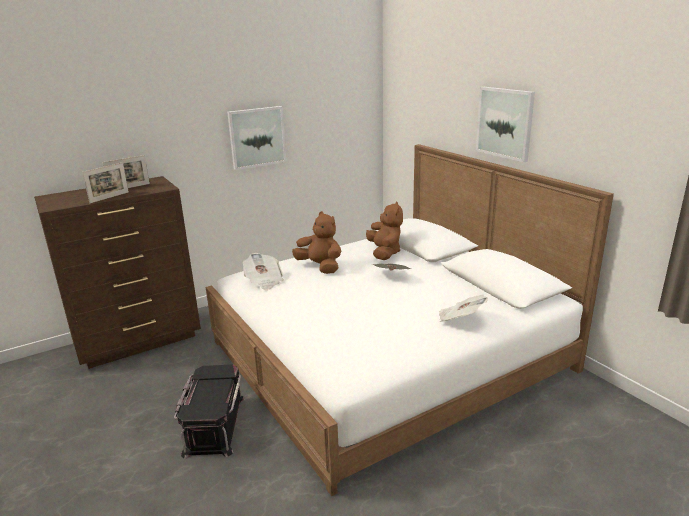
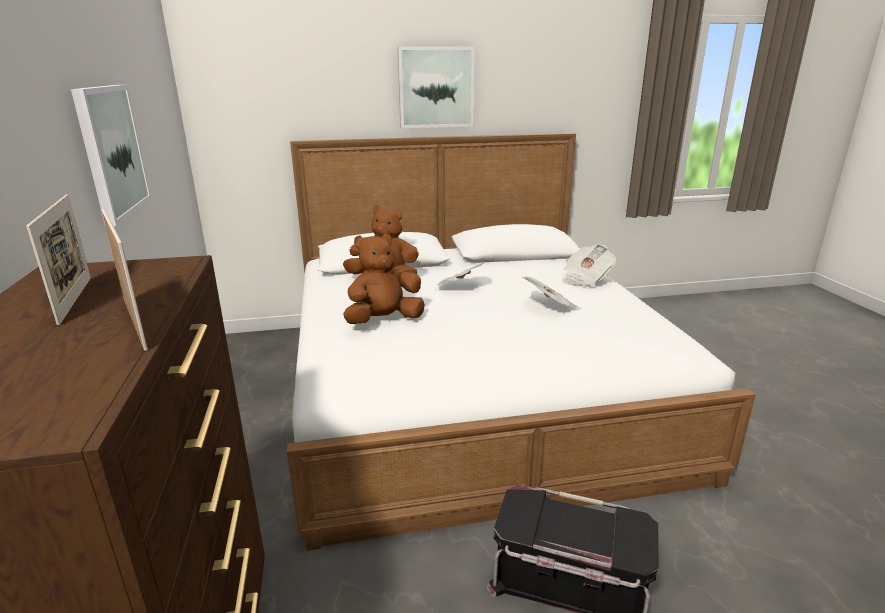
camera: 70 degrees left, 0 degrees up
(264, 281) = (389, 367): newspaper -> newspaper (550, 307)

